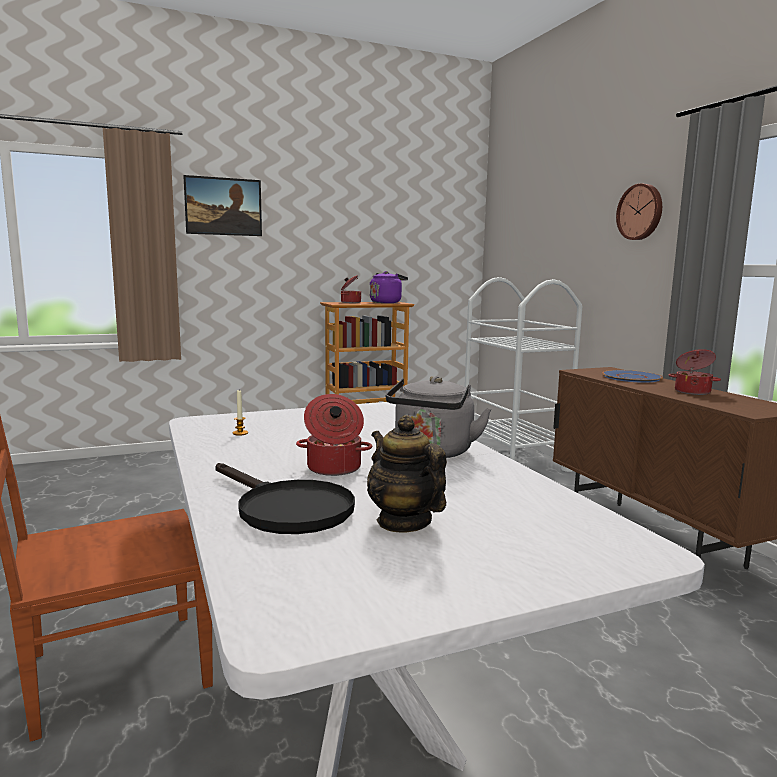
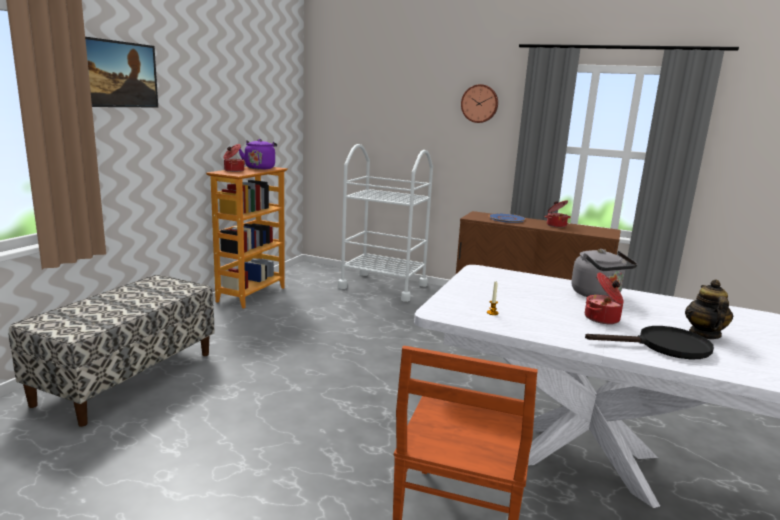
camera: 45 degrees left, 5 degrees up
(163, 468) = (127, 377): none -> bench
(404, 522) = (704, 334): teapot -> teapot turned 90 degrees clockwise

